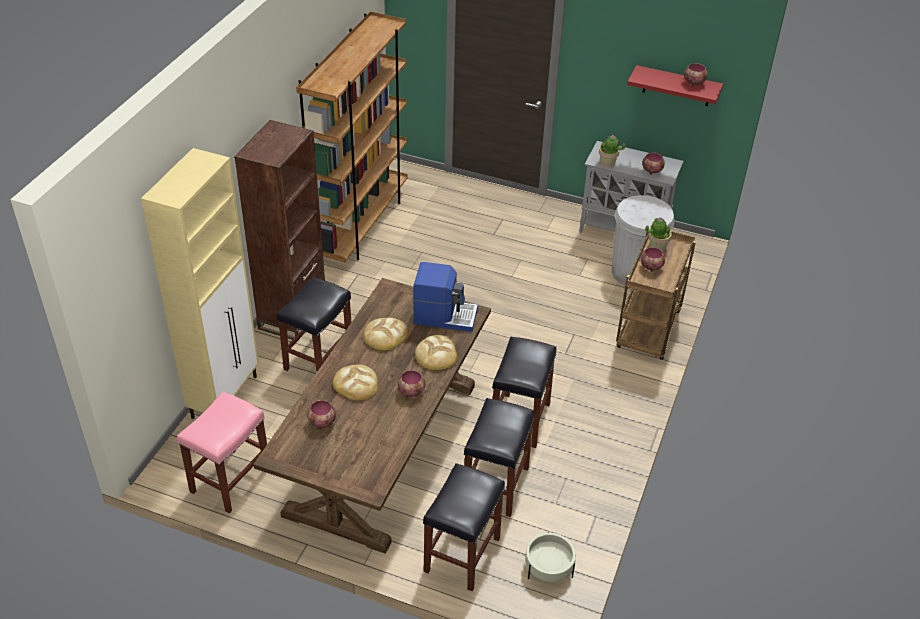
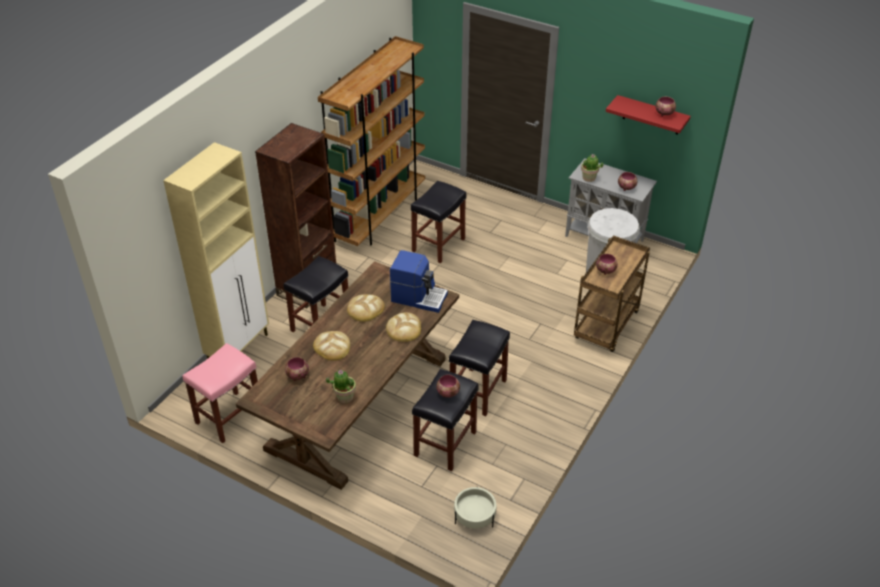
camera: 10 degrees right, 0 degrees up
(412, 392) = (377, 357): bowl -> bowl (448, 393)
(462, 556) = (404, 498): black stool -> black stool (438, 245)
(657, 247) = (615, 254): potted plant -> potted plant (344, 396)

